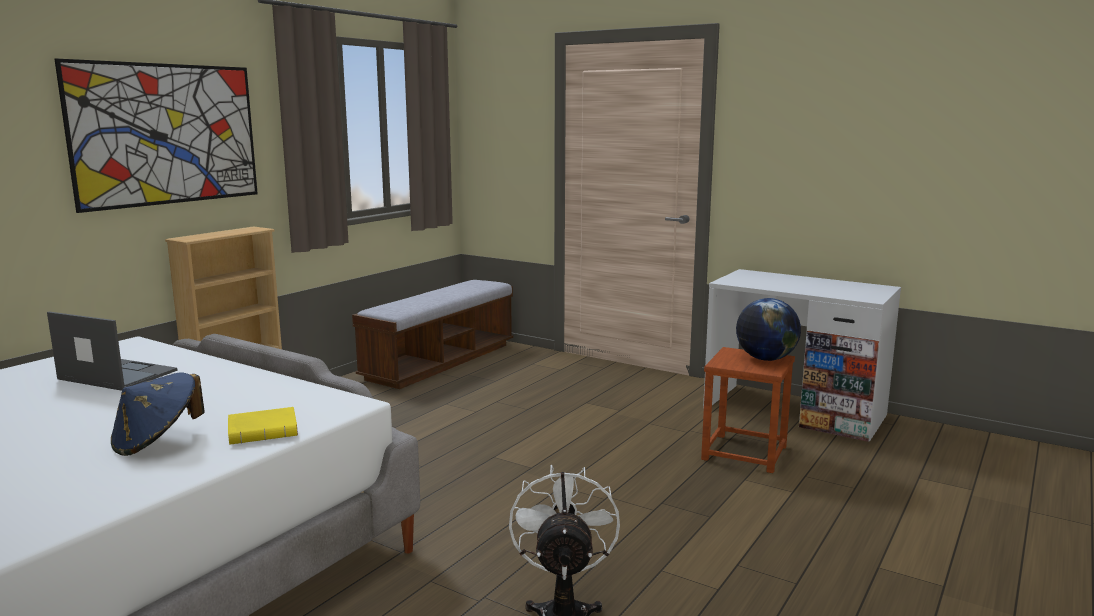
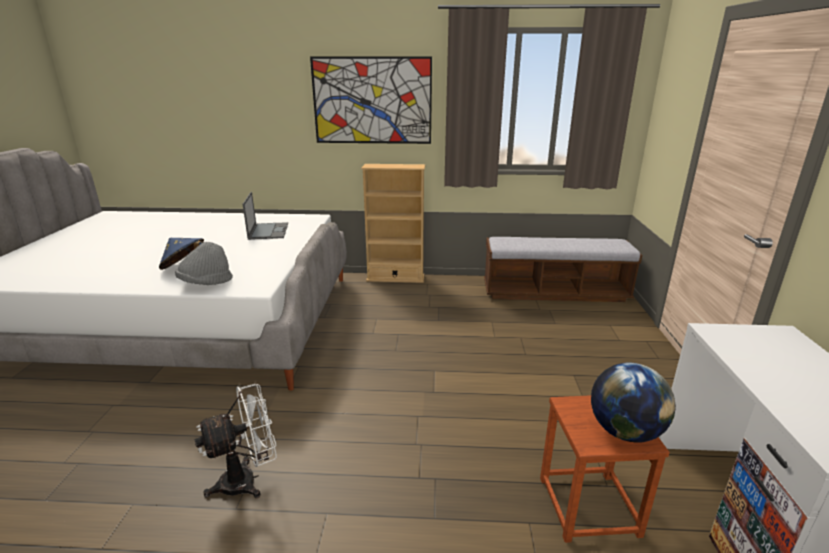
camera: 60 degrees right, 10 degrees up
(265, 431) = (206, 283): yellow book -> grey hat

